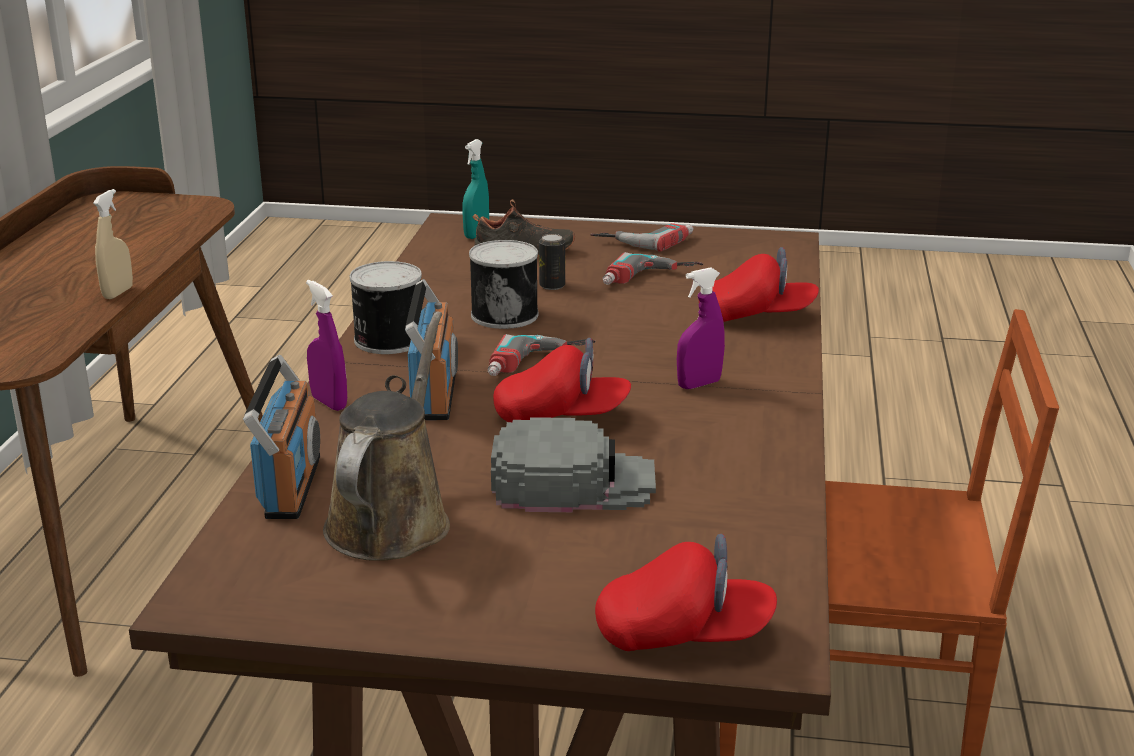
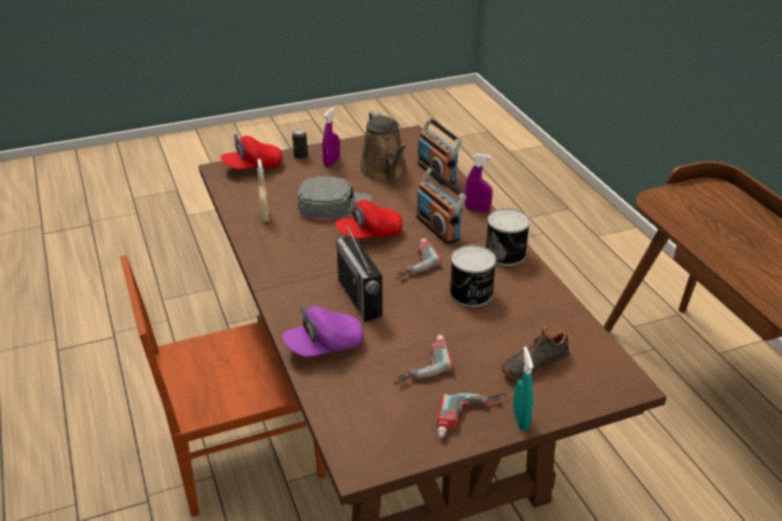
camera: 150 degrees right, 10 degrees up
(118, 293) = (711, 256): beige spray bottle -> beige spray bottle (265, 216)
(476, 234) = (593, 375): turquoise spray bottle -> turquoise spray bottle (520, 419)
(552, 286) = (474, 332): can -> can (300, 156)
(572, 481) = (334, 205): grey cap -> grey cap turned 150 degrees counterclockwise
(664, 346) = (359, 298): none -> radio
(699, 384) = (320, 275): purple spray bottle -> purple spray bottle (331, 162)
(756, 316) = (324, 346): red cap -> purple cap

